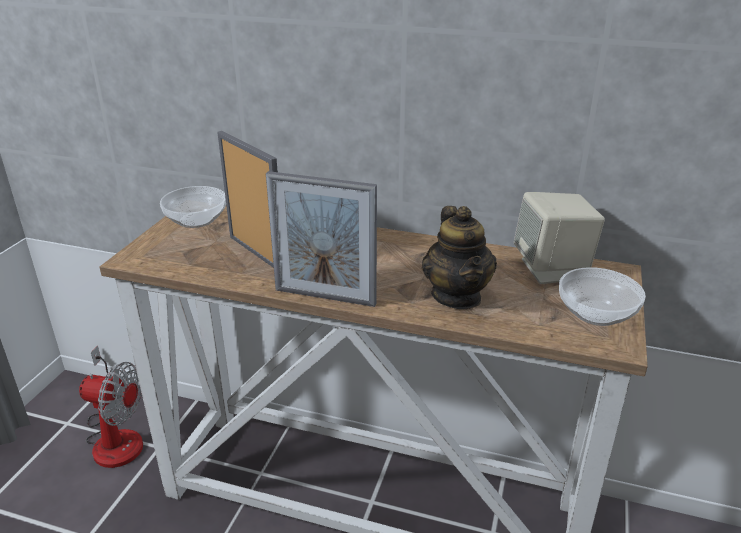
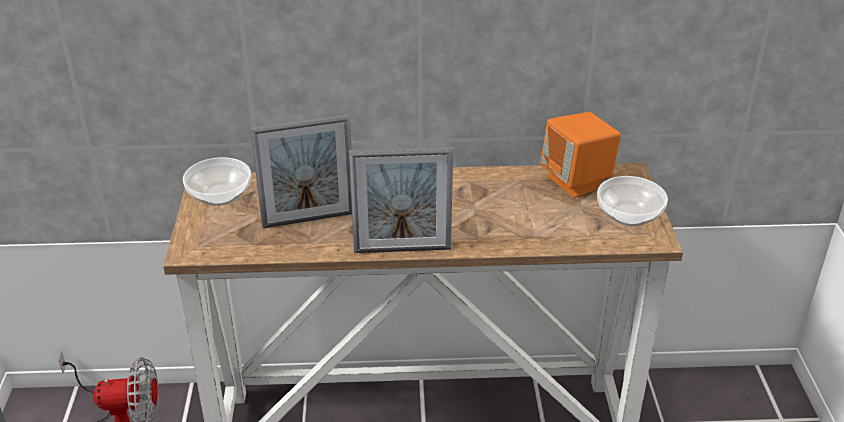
camera: 20 degrees left, 5 degrees up
(256, 253) = (308, 219): picture frame -> picture frame turned 135 degrees clockwise
(457, 296) = (513, 224): teapot -> none
(551, 269) = (577, 181): beige speaker -> orange speaker

